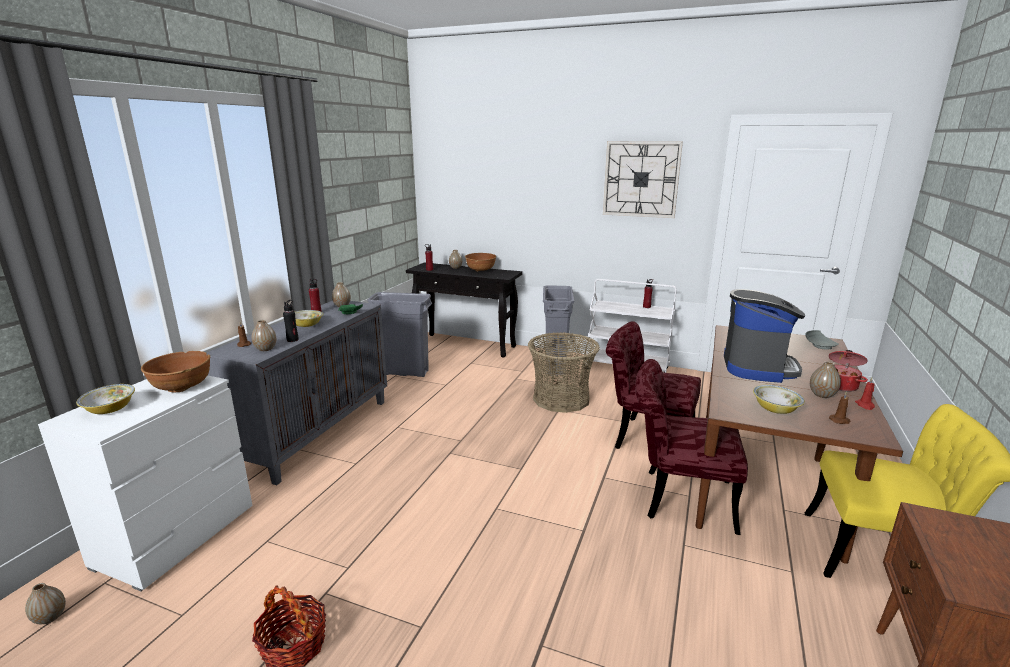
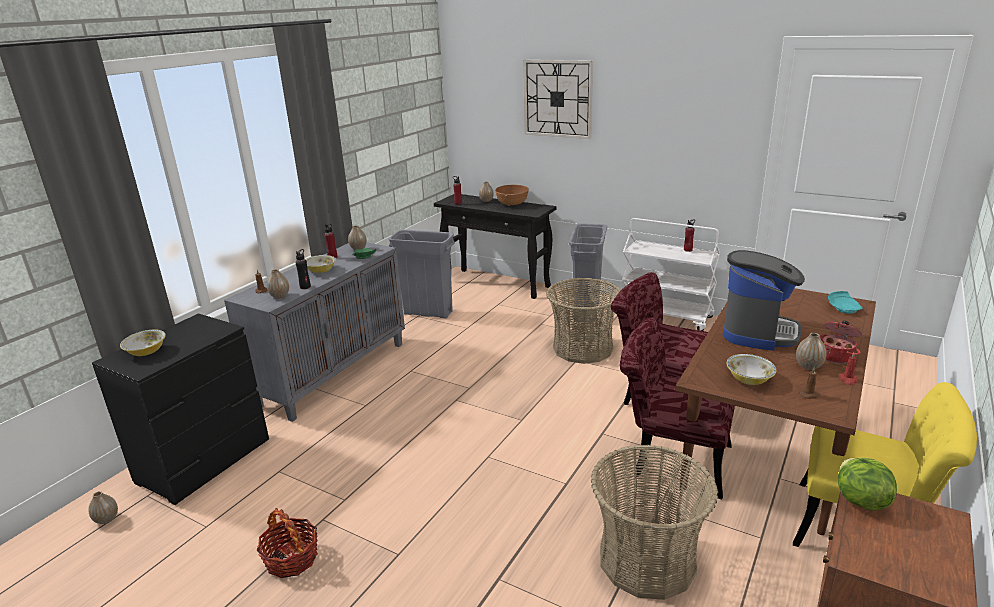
camera: 10 degrees right, 5 degrees up
(177, 536) = (205, 461): white dresser -> black dresser
(182, 386) = (204, 332): brown bowl -> none
(641, 179) = (683, 108): wall clock -> wall clock (557, 99)
(691, 607) = (647, 560): none -> basket
(820, 345) = (844, 308): grey plate -> turquoise plate
(931, 524) = (860, 500): none -> lettuce

